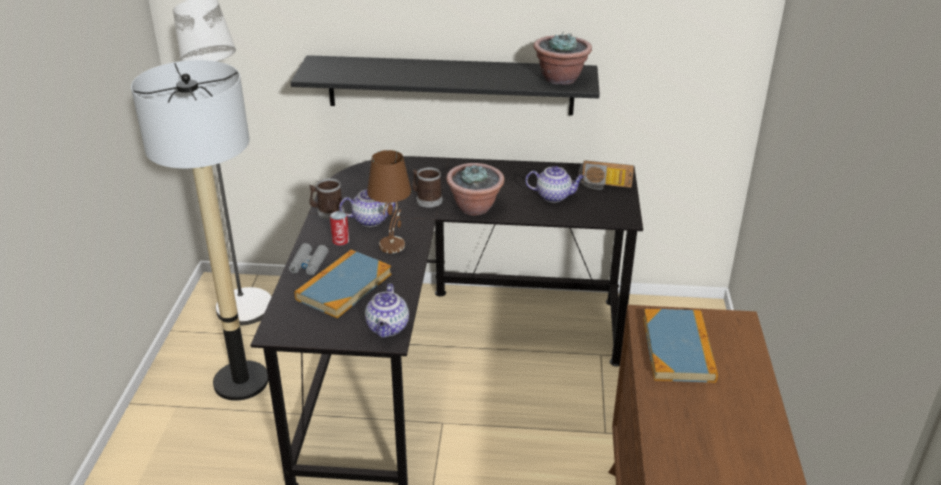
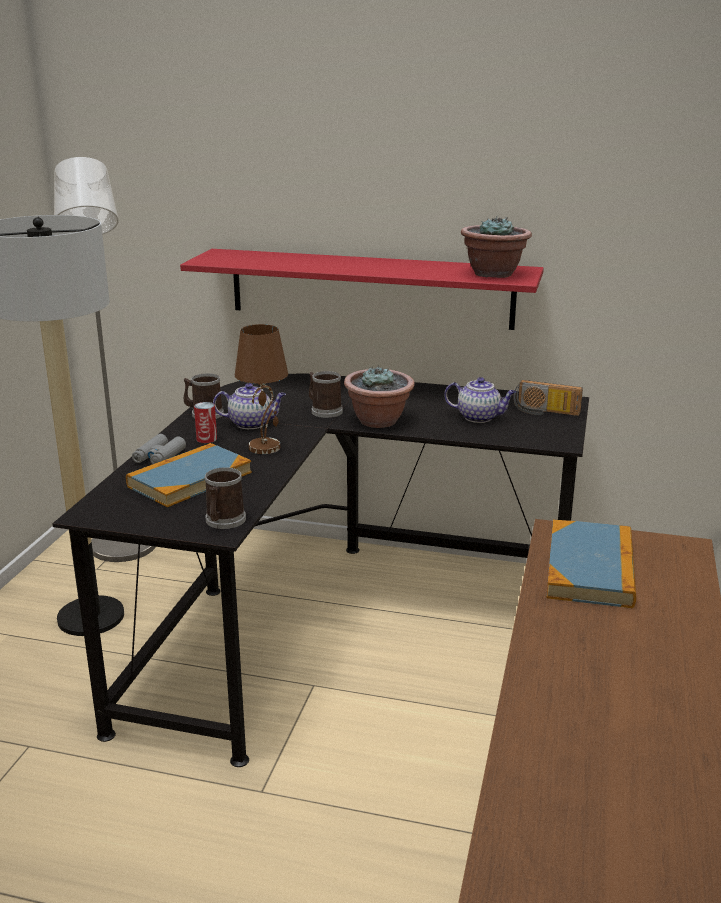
camera: 10 degrees right, 10 degrees down
(388, 328) = (223, 521): teapot -> mug
(450, 85) = (370, 288): black shelf -> red shelf

